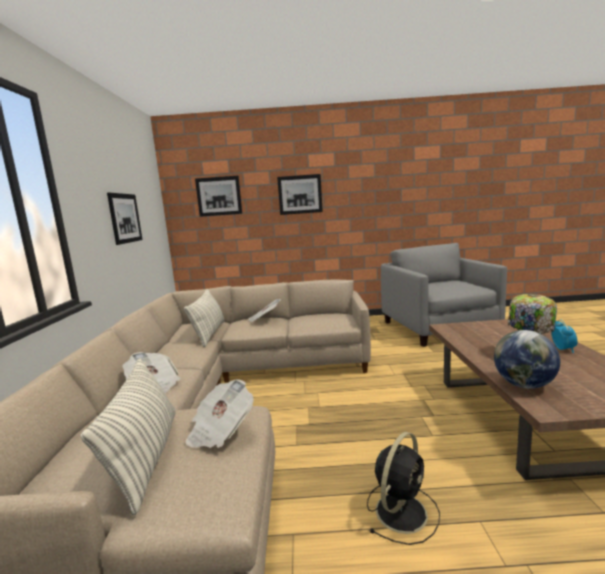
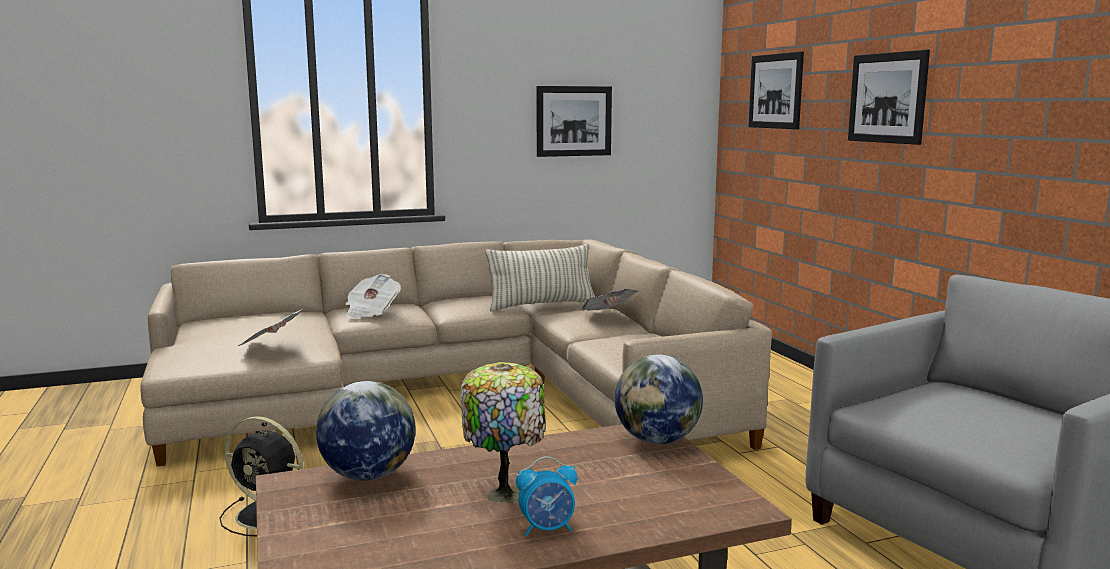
camera: 70 degrees right, 0 degrees up
(146, 457) = (238, 333): pillow -> none
(457, 326) = (657, 440): none -> globe

